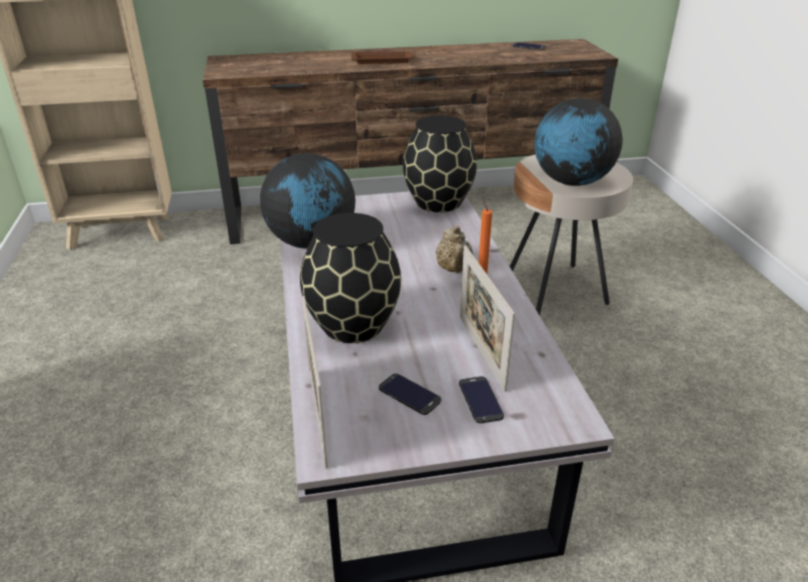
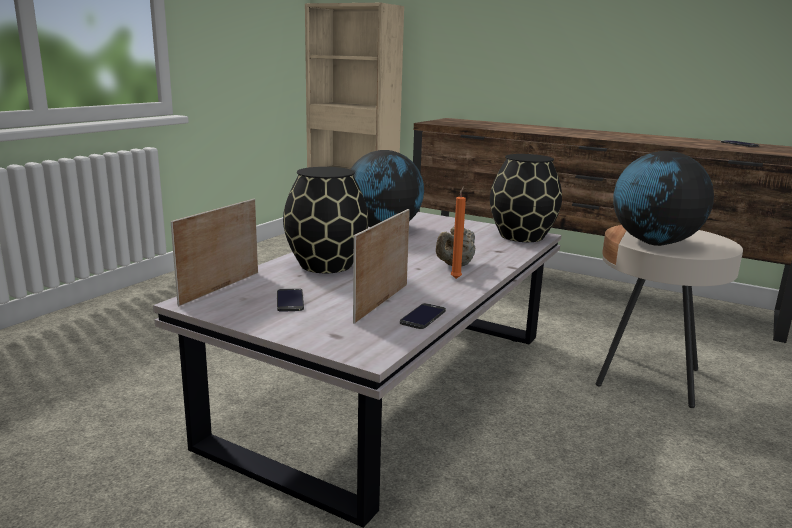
camera: 40 degrees right, 15 degrees down
(383, 61) = (569, 132): brown tray -> none
(480, 400) = (328, 320): phone -> phone (423, 316)

